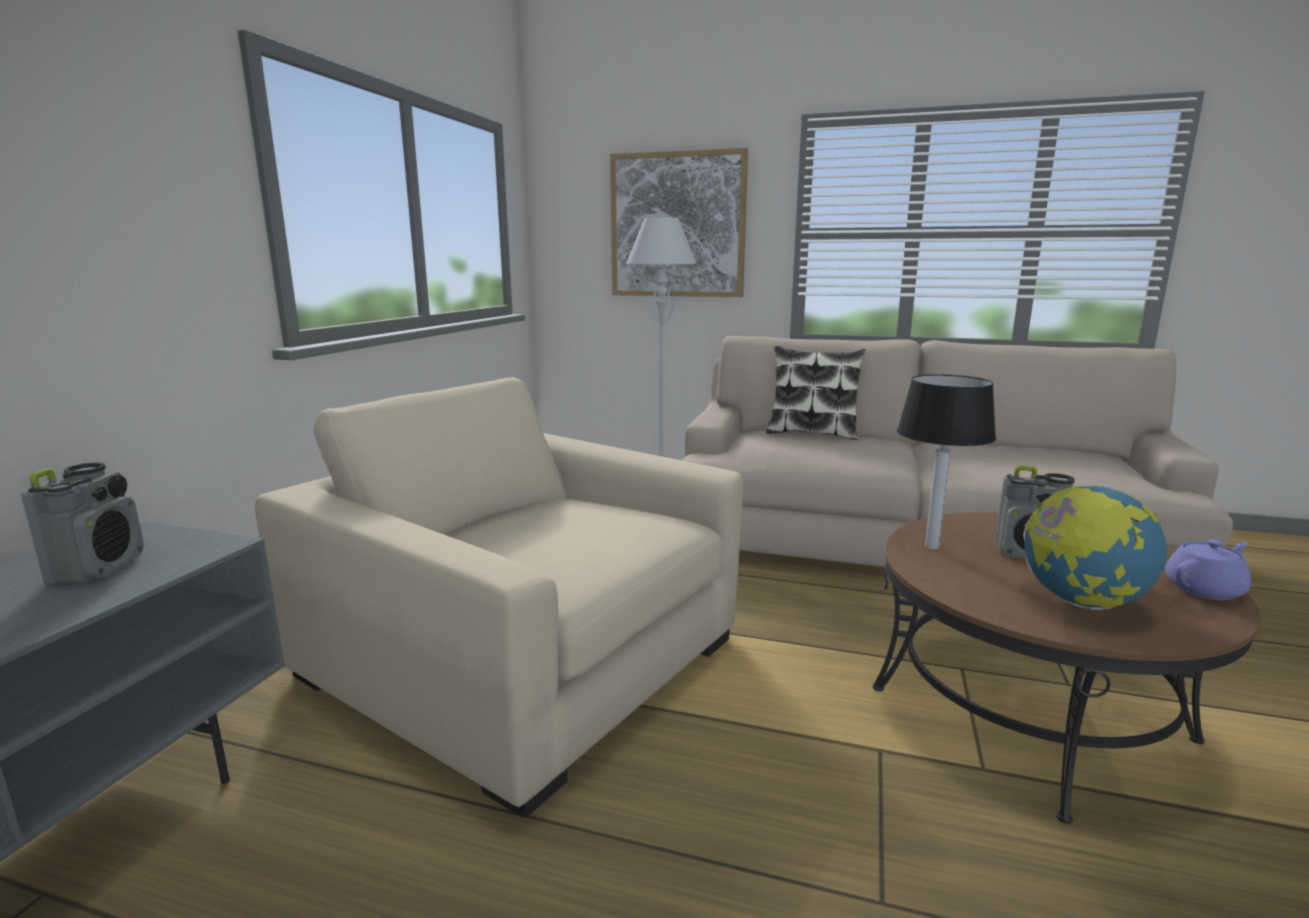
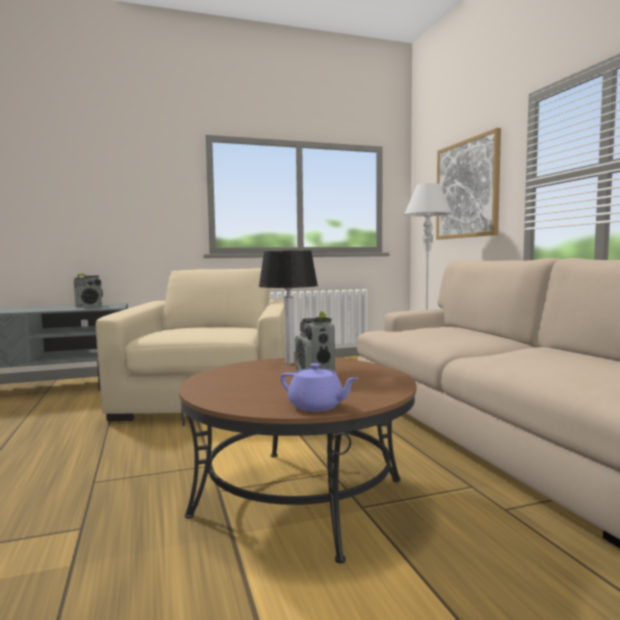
camera: 55 degrees right, 10 degrees down
(812, 433) = (469, 330): pillow -> none
(1080, 603) = (242, 386): globe -> none

